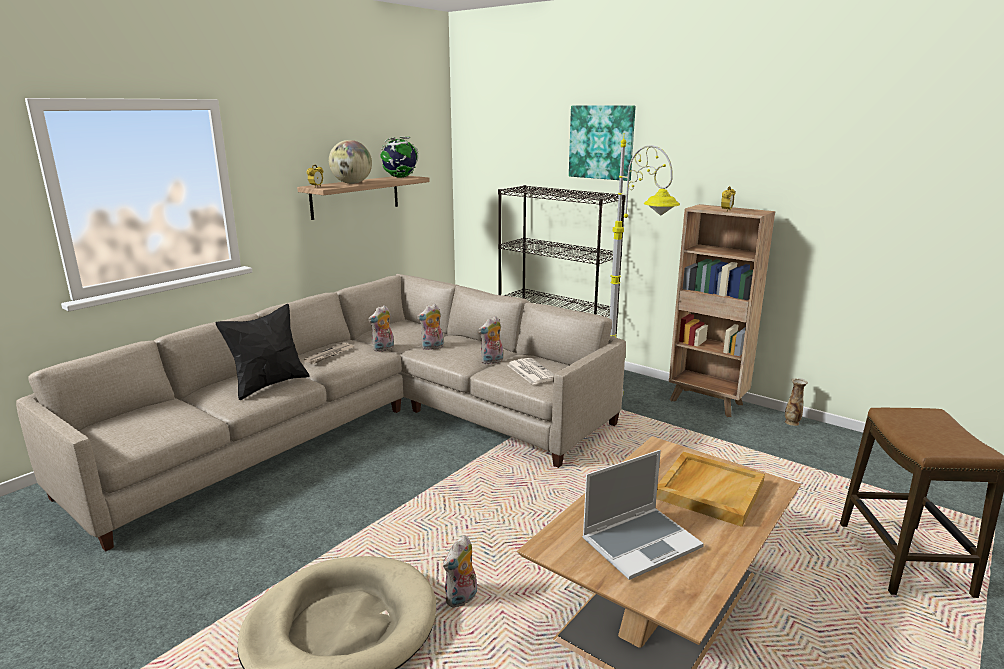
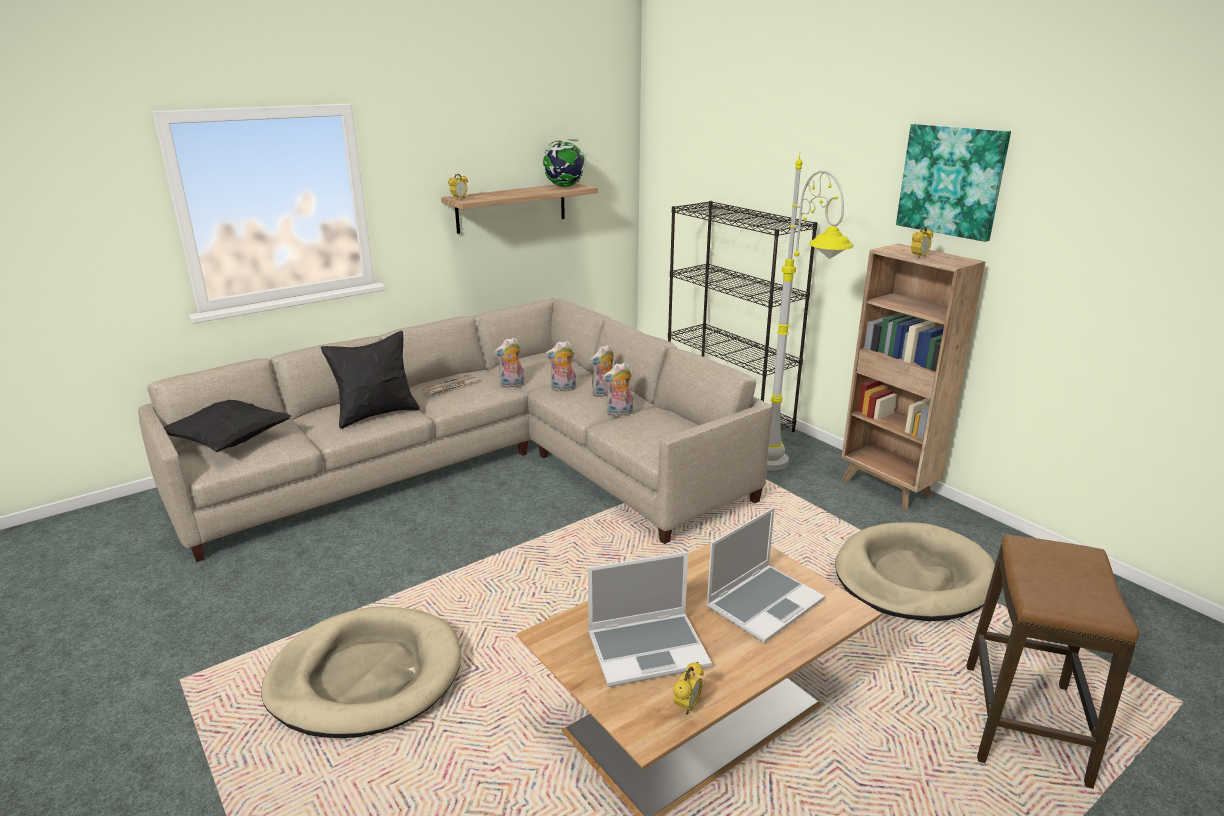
camera: 15 degrees right, 5 degrees up
(127, 424) = (230, 442): none -> black pillow
(352, 183) = (502, 194): globe -> none
(462, 599) = (492, 670): plush toy -> plush toy (604, 394)
(531, 371) = (652, 431): newspaper -> none
(602, 142) = (796, 155): picture -> picture (951, 181)
(704, 583) = (687, 706): none -> alarm clock
(709, 490) = (764, 603): beige tray -> laptop
(763, 464) = (912, 577): none -> beige dog bed
(792, 422) = (984, 529): vase -> none

